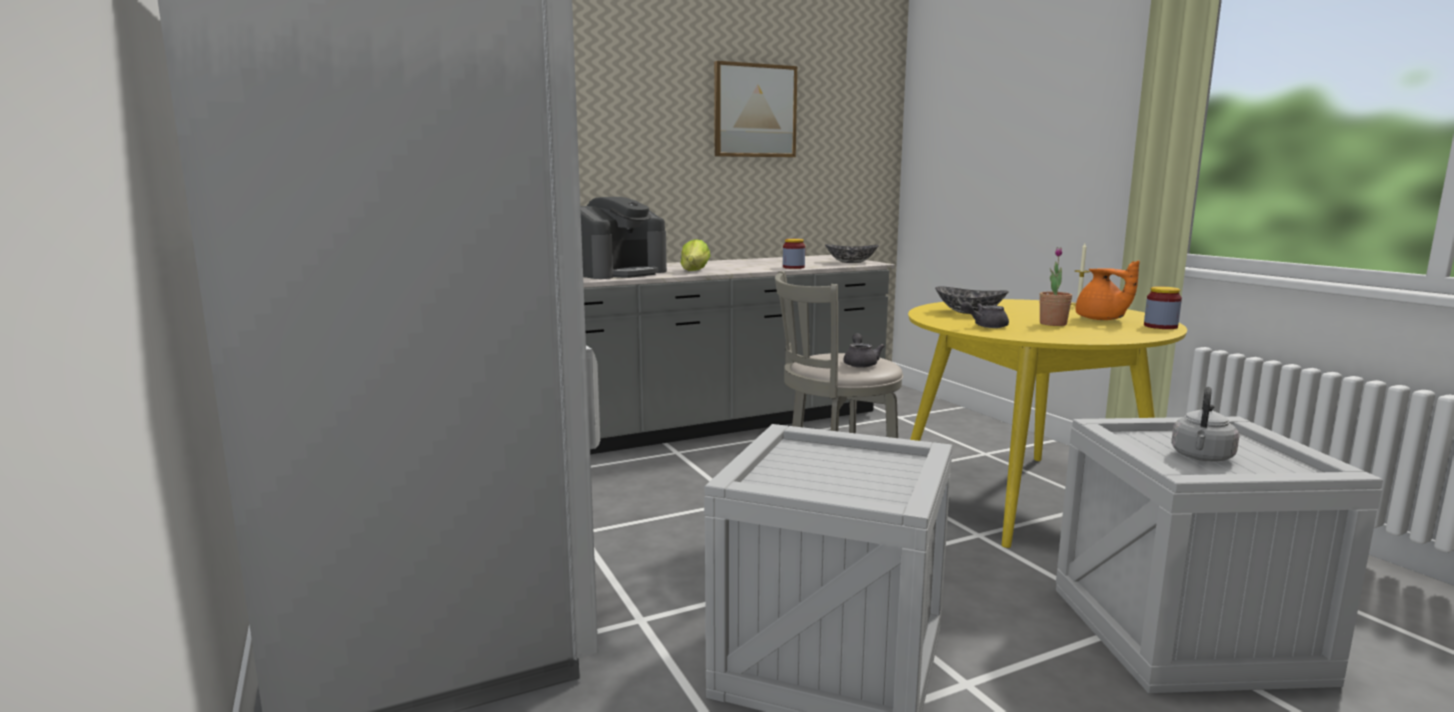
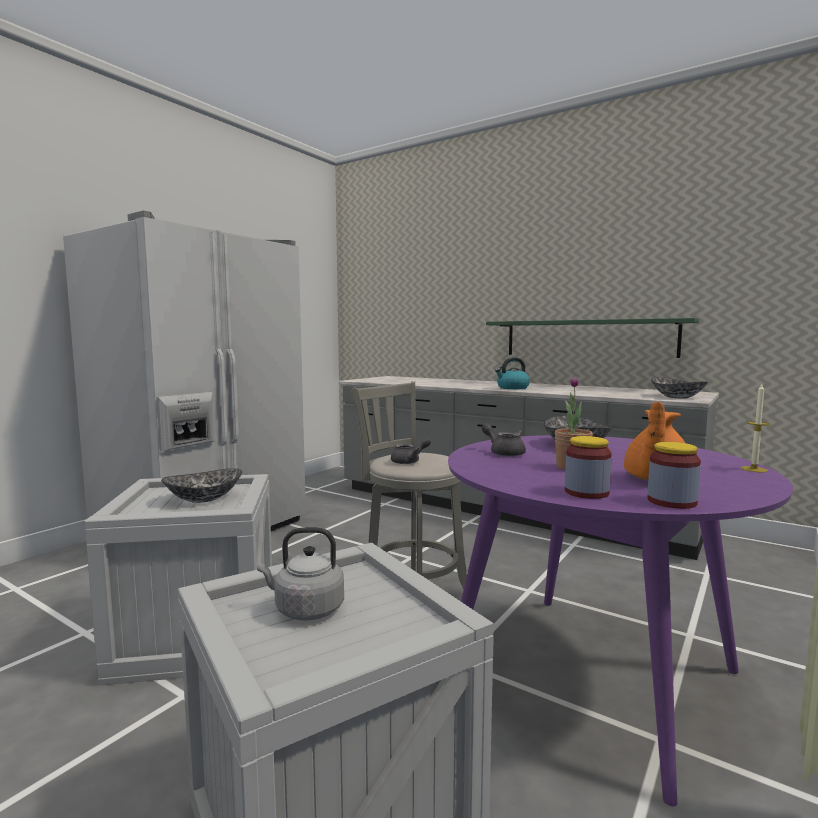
camera: 60 degrees right, 5 degrees down
(619, 273) = (466, 384): coffee machine -> none
(695, 271) = (512, 388): lettuce -> kettle
(712, 203) = (588, 338): none -> green shelf
(754, 111) = (634, 257): picture -> none
(793, 267) = (592, 394): jar -> jar (586, 492)
(839, 465) = (204, 499): none -> bowl
(1023, 498) = (592, 676): yellow dining table -> purple dining table

